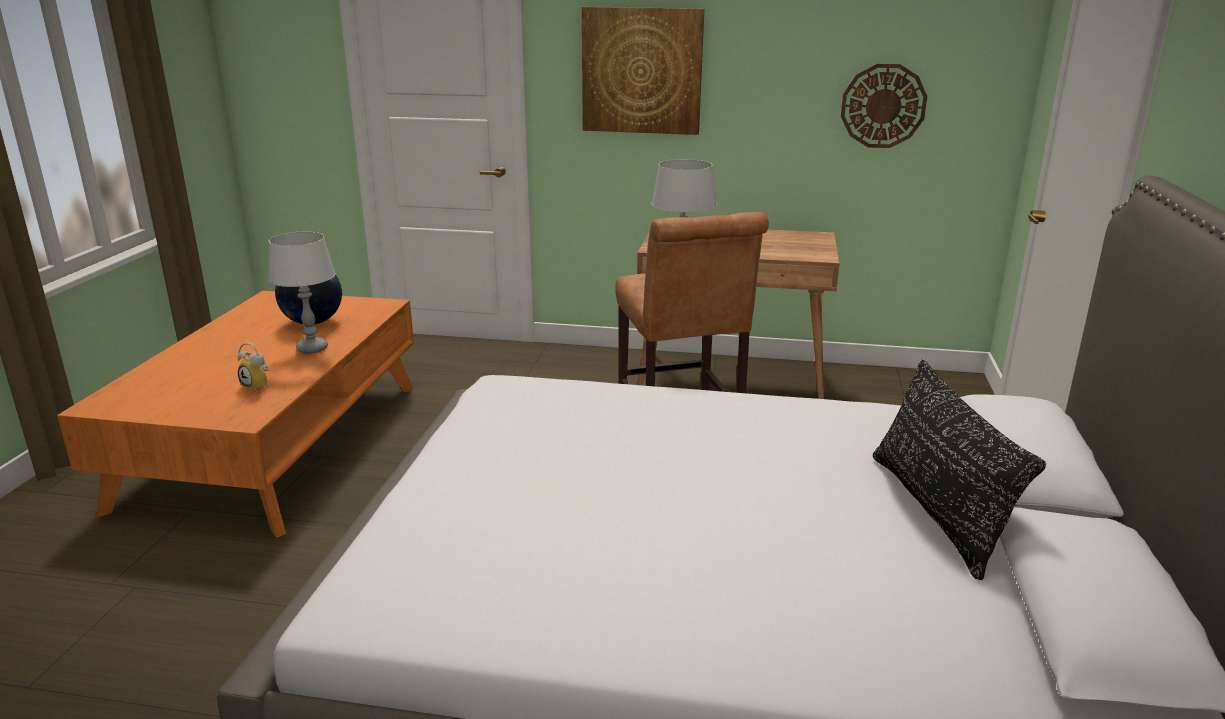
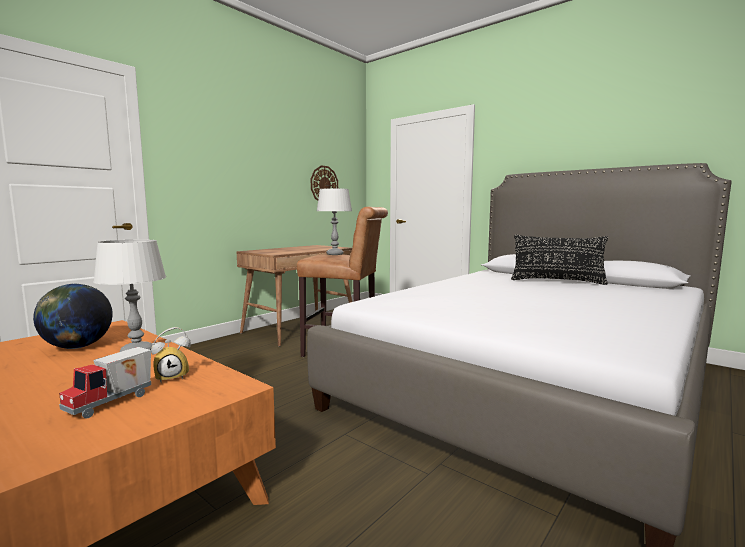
camera: 60 degrees left, 15 degrees down
(196, 389) = (112, 403): none -> toy truck
(642, 71) = (220, 160): picture -> none

